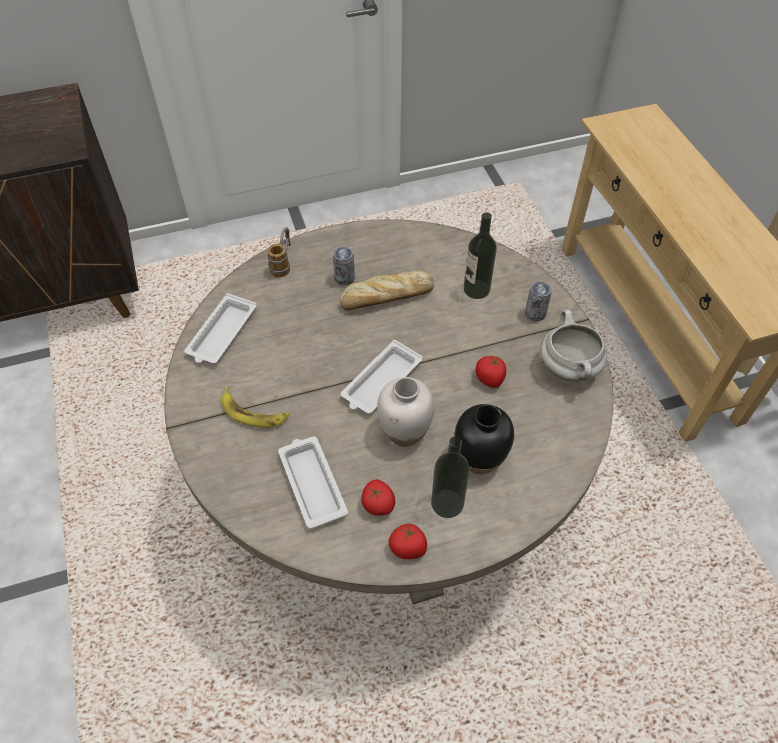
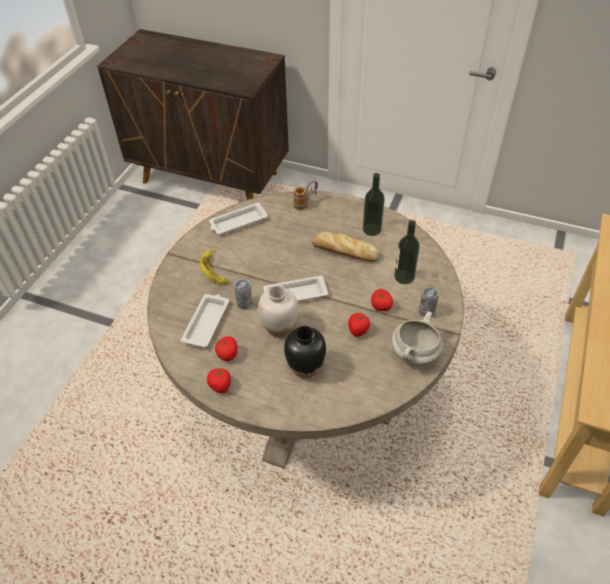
camera: 40 degrees right, 5 degrees down
(344, 278) = (331, 229): can -> can (244, 303)
(447, 503) = (263, 378): bottle -> bottle (372, 229)
(486, 337) = (380, 306): none -> tomato

